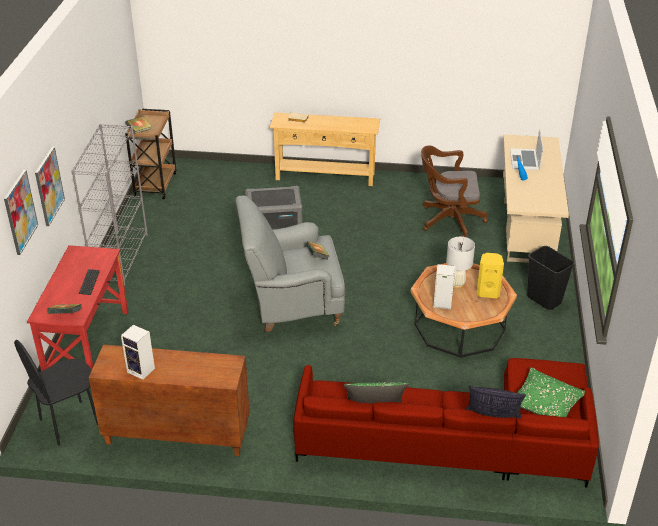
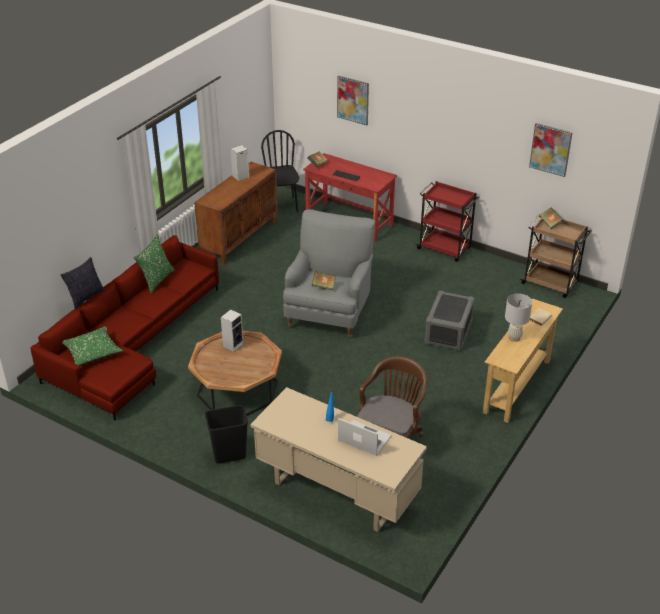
camera: 115 degrees right, 0 degrees up
(49, 186) = (397, 123): picture -> picture (550, 149)
(120, 257) = (445, 249): grey bookcase -> red cart
(457, 284) = (249, 361): white table lamp -> white table lamp (514, 337)
(487, 292) = (226, 374): yellow speaker -> none

